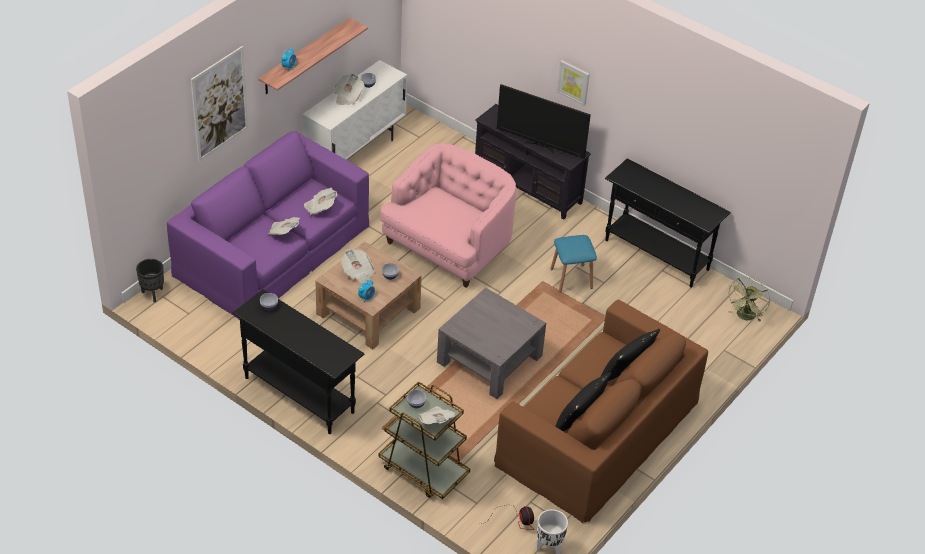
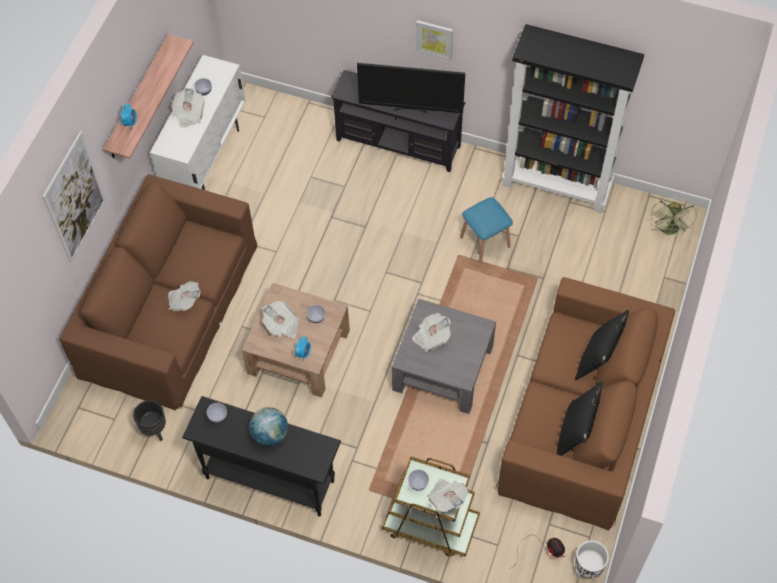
camera: 15 degrees left, 15 degrees up
(152, 294) = (66, 408): black planter -> black planter (154, 431)
(272, 248) = (168, 308): purple sofa -> brown sofa
(306, 331) = (270, 434): none -> globe
(320, 207) = (210, 256): newspaper -> newspaper (431, 337)
(448, 245) = (347, 242): pink armchair -> none
(656, 255) = (557, 185): black console table -> black bookcase

